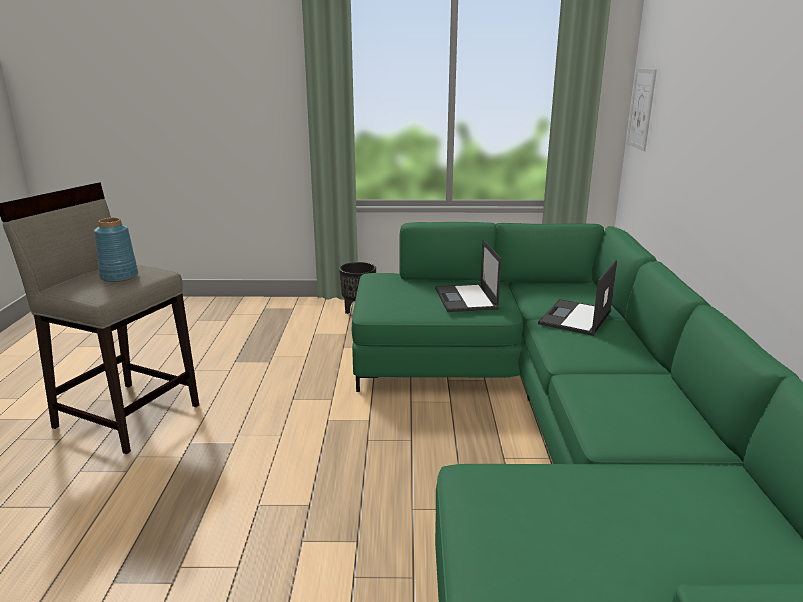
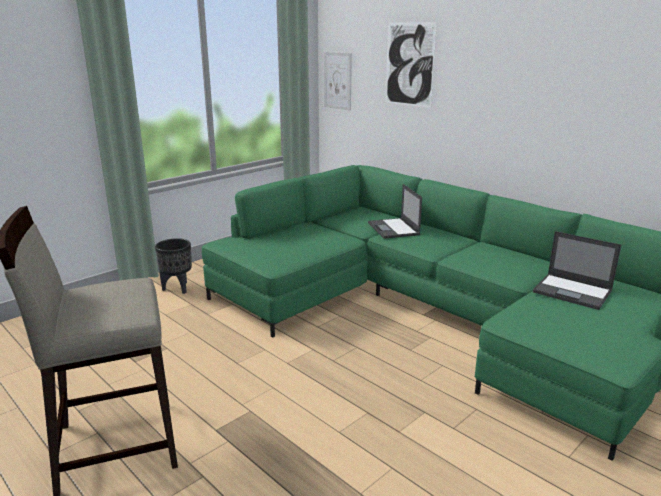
camera: 45 degrees left, 0 degrees up
(118, 277) = (115, 296): blue vase -> none
(466, 299) = (316, 238): laptop -> laptop (573, 292)
(700, 86) = (409, 64): none -> picture

